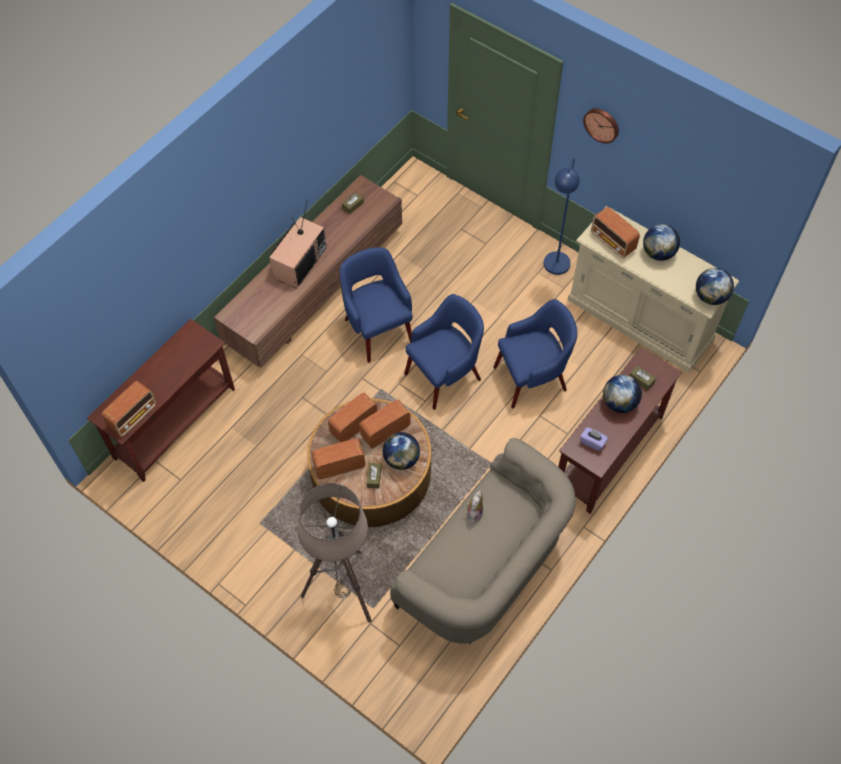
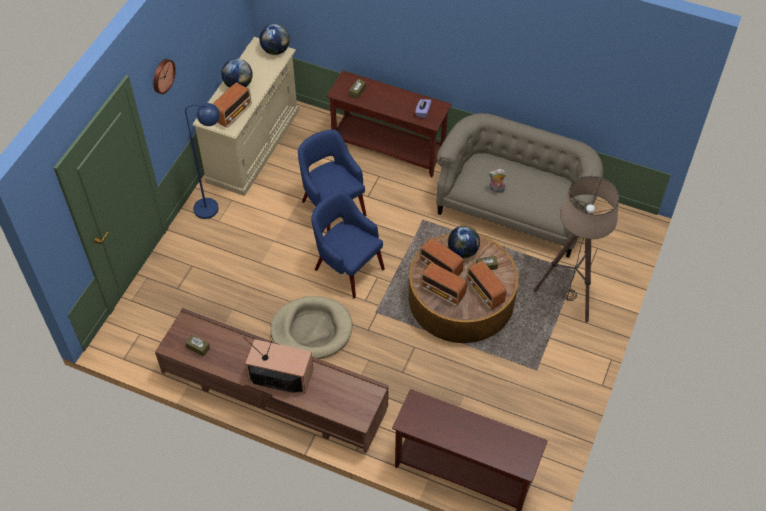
camera: 105 degrees left, 5 degrees down
(133, 416) = (515, 440): radio -> none
(377, 329) = (311, 330): blue armchair -> beige dog bed
(619, 403) = (382, 101): globe -> none

